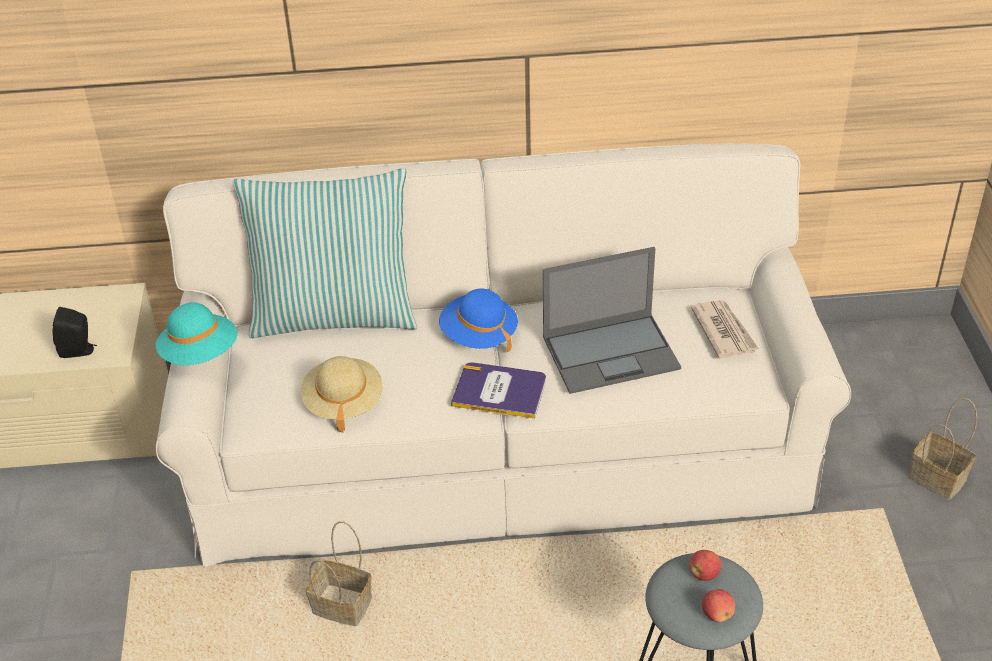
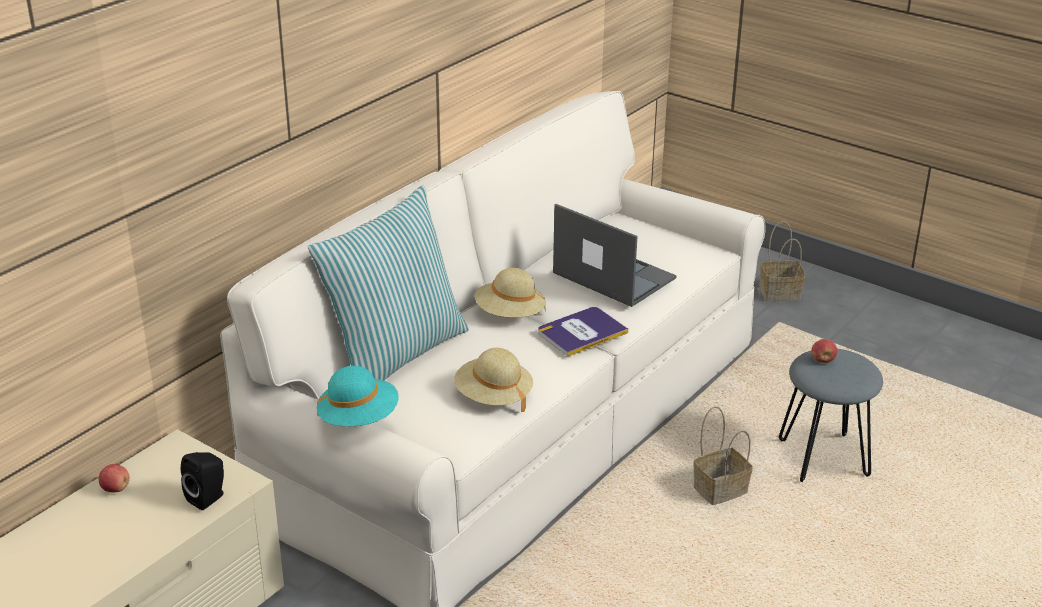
camera: 50 degrees left, 10 degrees down
(344, 606) = (578, 572): basket -> basket (721, 490)
(479, 335) = (509, 315): blue hat -> beige hat
(612, 352) = (612, 275): laptop -> laptop turned 75 degrees counterclockwise
(717, 614) = (860, 372): apple -> apple (115, 489)
(724, 331) = (652, 233): newspaper -> none

